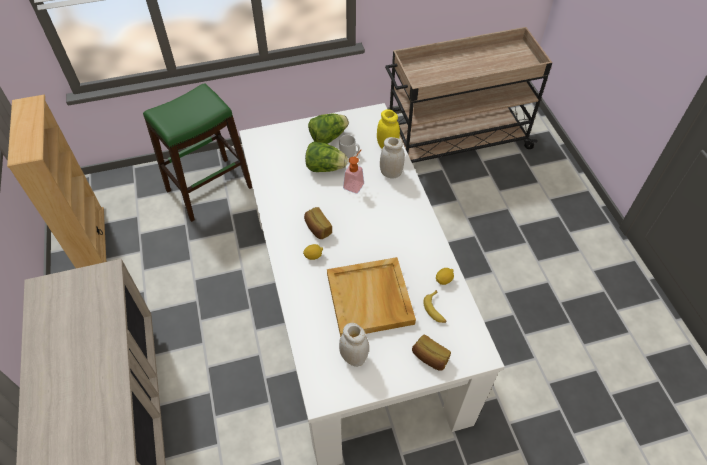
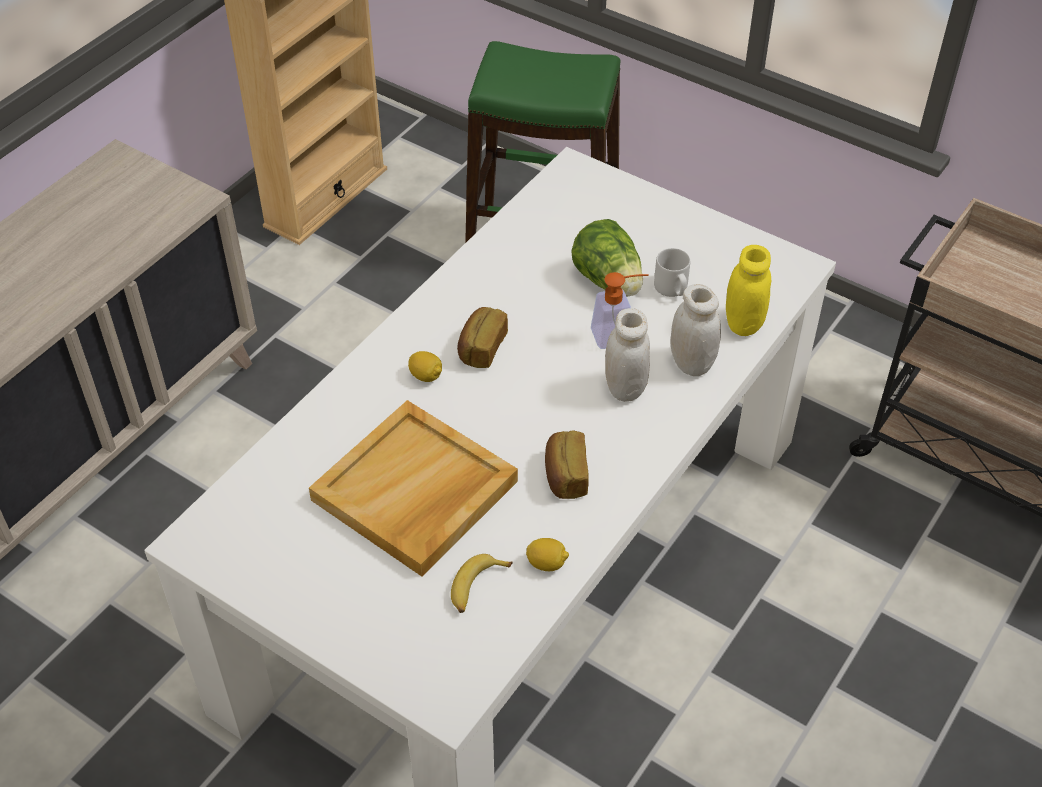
camera: 50 degrees right, 5 degrees down
(328, 137) = (674, 245): lettuce -> none
(353, 357) = (292, 536): white jar -> white jar (625, 388)
(429, 358) = (377, 634): bread -> bread (565, 475)

